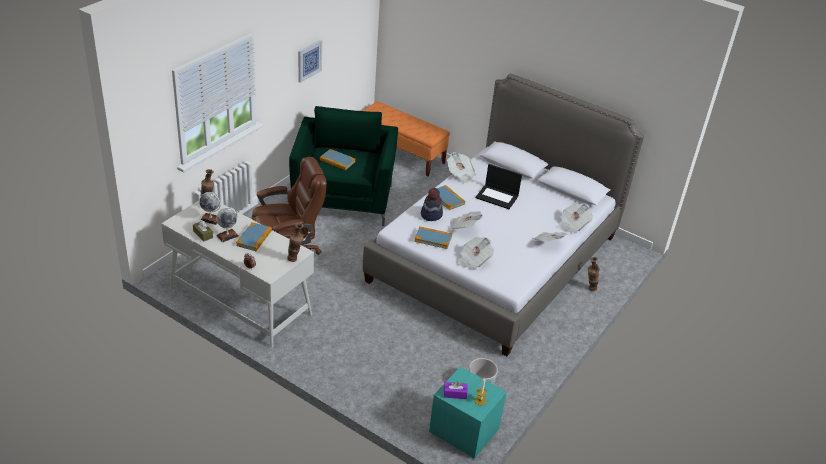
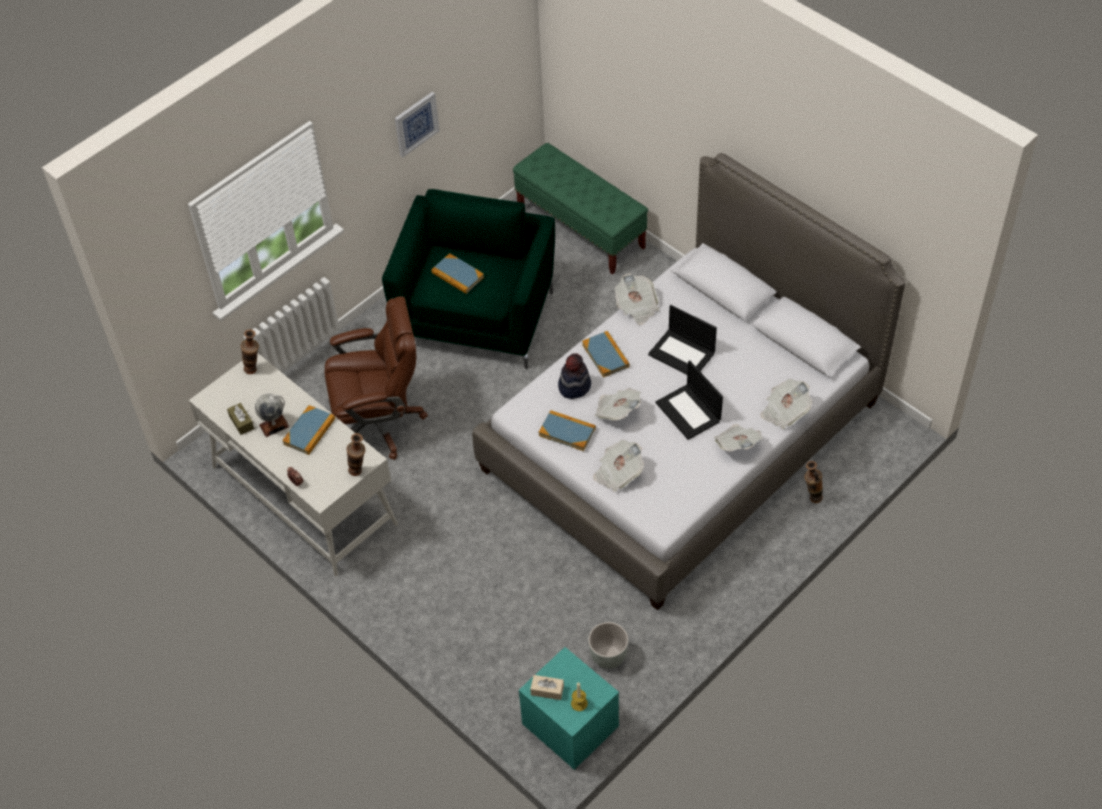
camera: 15 degrees right, 15 degrees up
(211, 219) = (255, 395): globe -> none
(401, 154) = (581, 229): orange bench -> green bench
(455, 393) = (547, 690): purple tissue box -> beige tissue box
(511, 226) = (689, 412): none -> laptop

